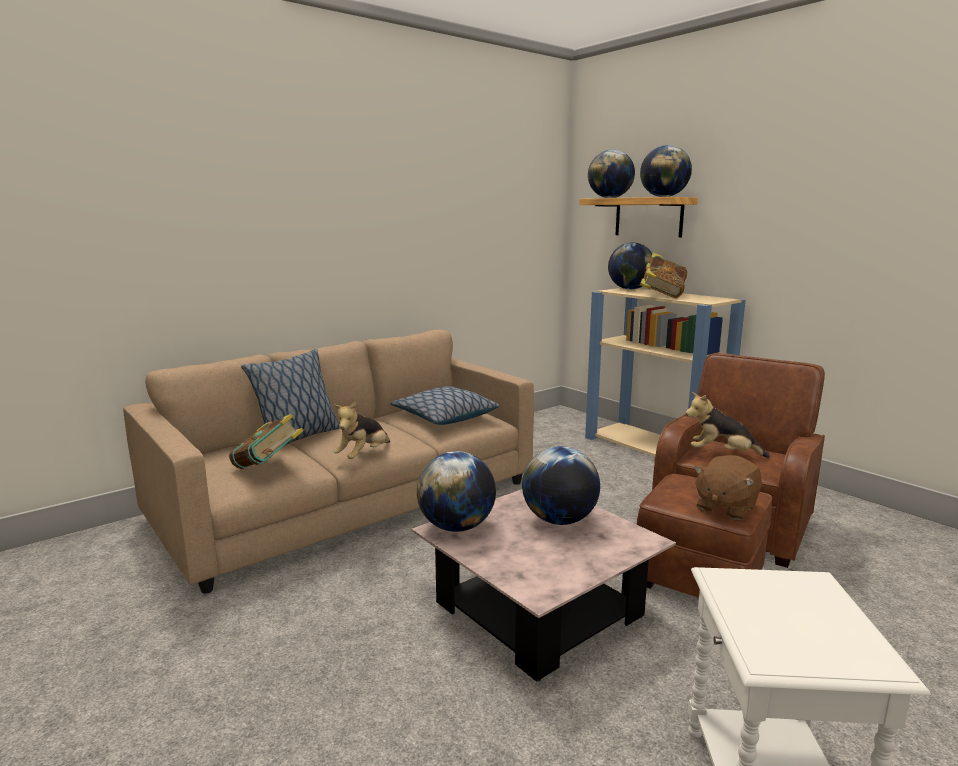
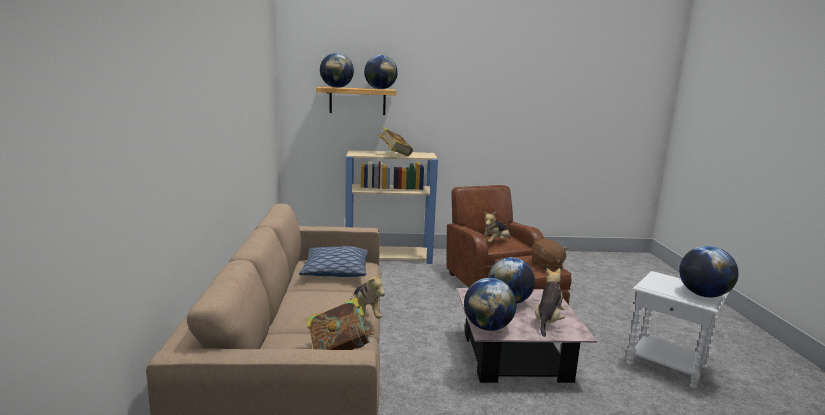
camera: 55 degrees left, 0 degrees up
(297, 438) = (285, 326): pillow -> none
(543, 560) = (548, 321): none -> plush toy
(630, 289) = (358, 152): globe -> globe (703, 295)

